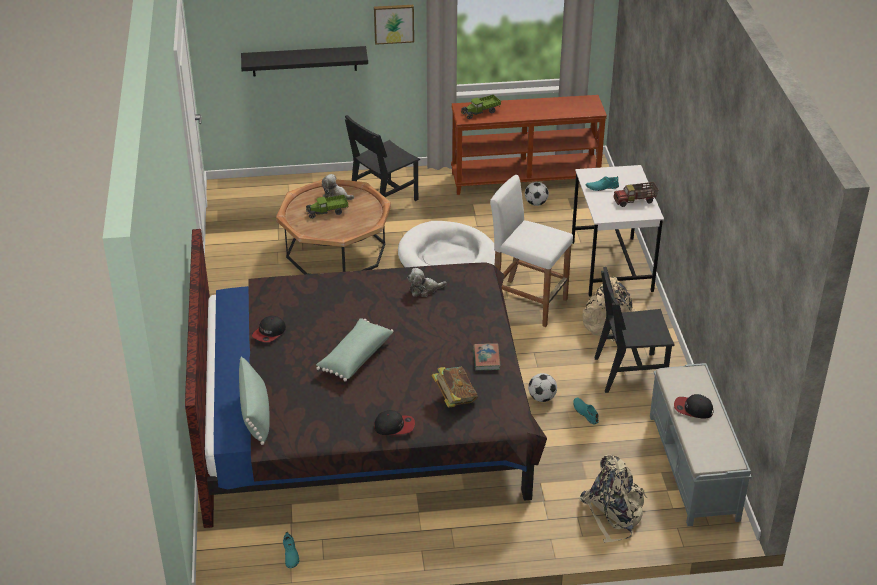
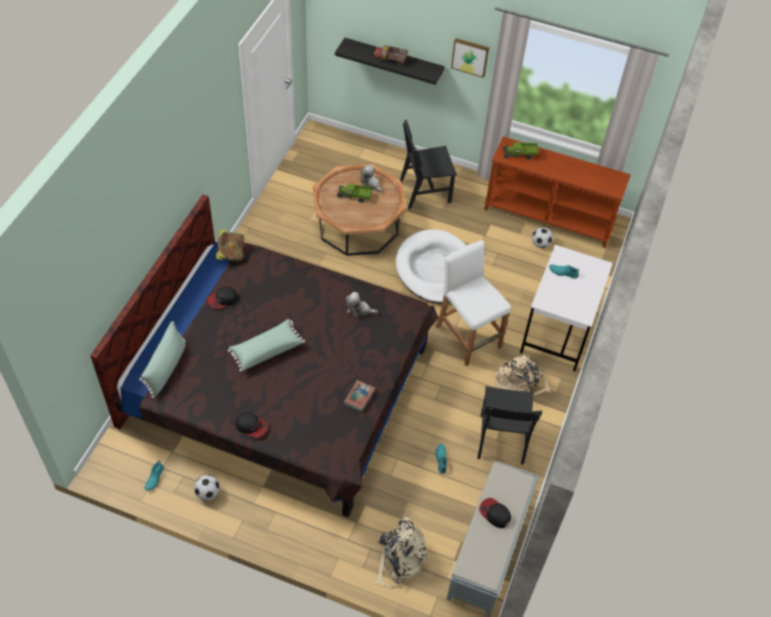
camera: 25 degrees right, 15 degrees up
(454, 398) = (311, 422): book -> book (231, 253)
(542, 398) = (418, 430): football -> football (208, 493)
(629, 372) = (501, 438): black chair -> black chair turned 105 degrees counterclockwise
(635, 201) = (580, 298): toy truck -> toy truck (390, 60)

